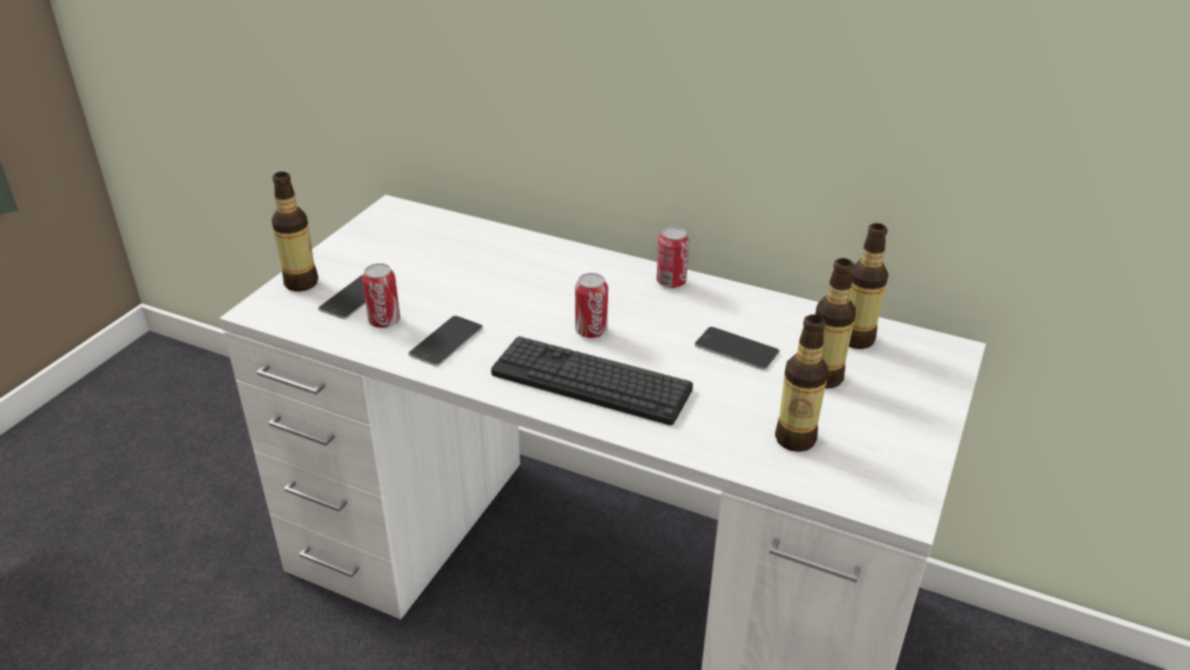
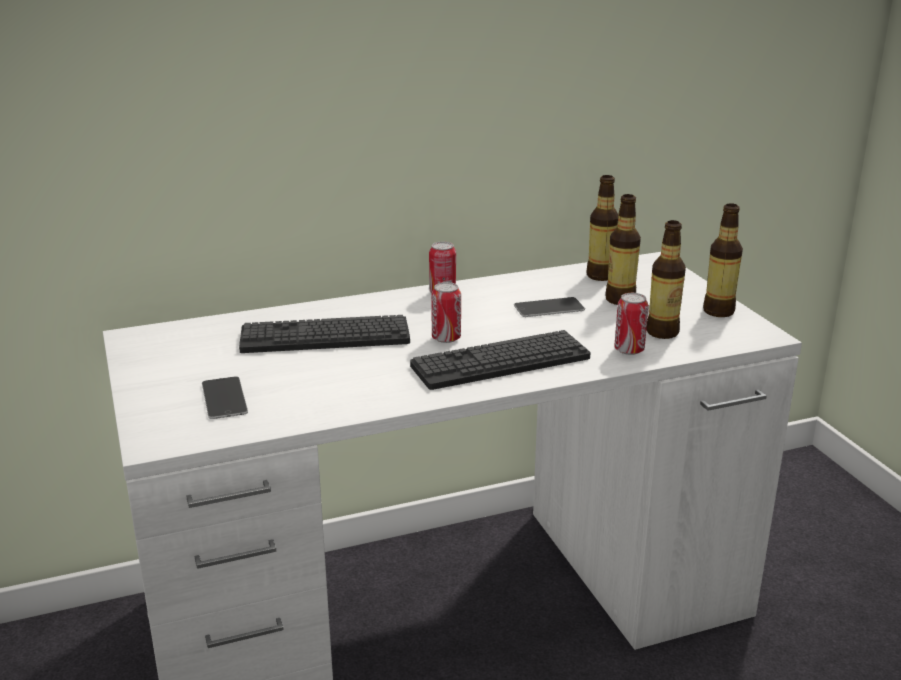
camera: 45 degrees left, 10 degrees down
(301, 283) = (154, 411): bottle -> bottle (718, 311)
(384, 321) = (284, 400): can -> can (629, 350)
(446, 341) = (357, 388): phone -> none
(507, 278) = (325, 336): none -> keyboard

